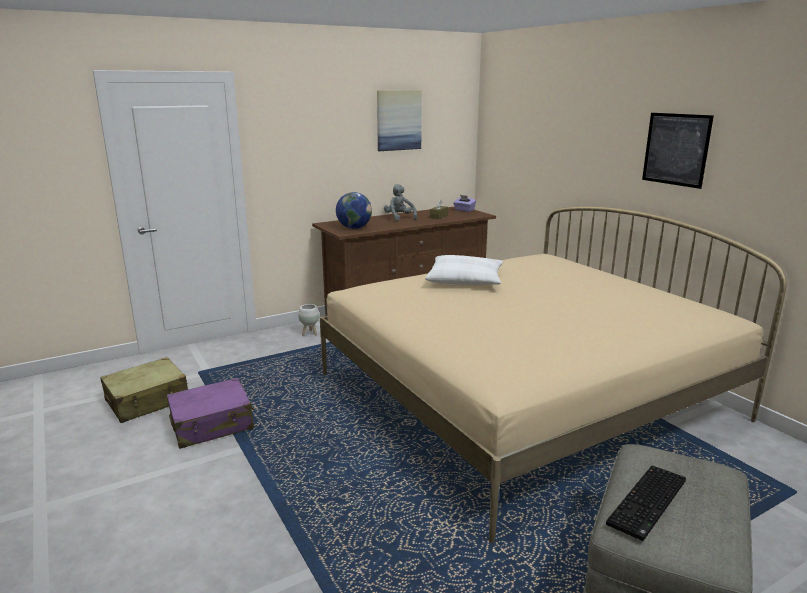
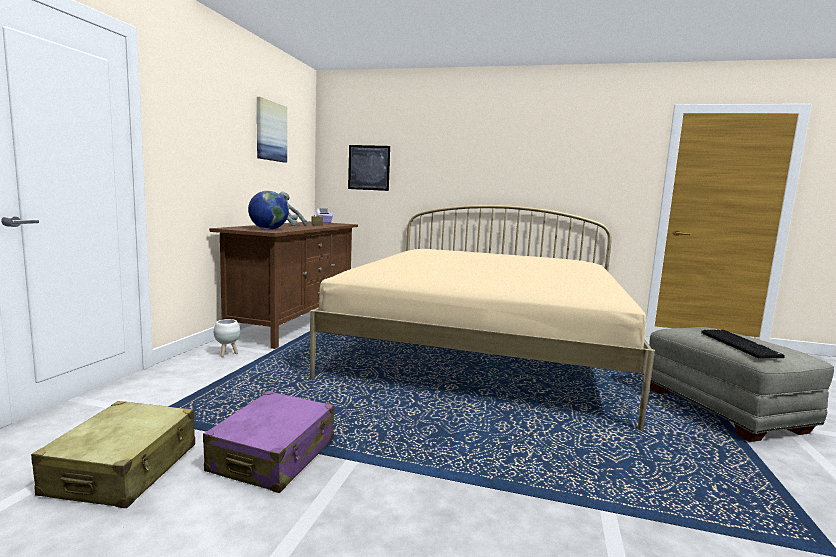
camera: 45 degrees left, 10 degrees down
(465, 280) = (421, 260): white pillow -> none
(676, 149) = (522, 158): picture -> picture (369, 167)

